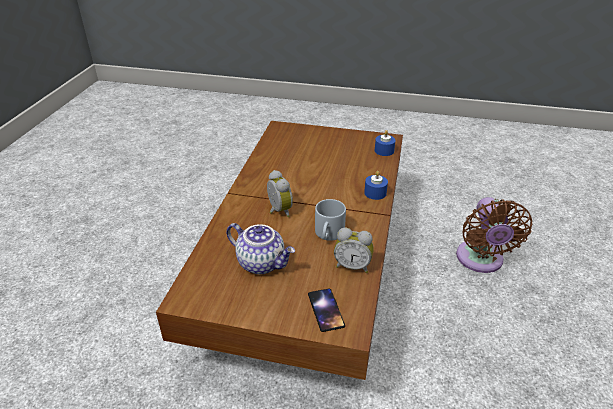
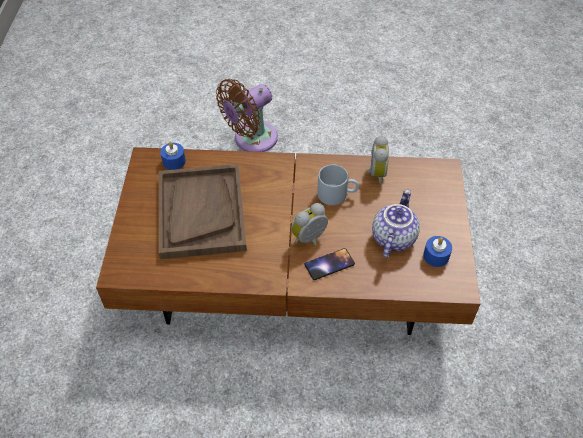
camera: 100 degrees left, 15 degrees up
(325, 160) = (201, 212): none -> brown tray
(326, 310) = (431, 186): phone -> phone (329, 264)
(375, 193) = (261, 165): blue candle -> blue candle (436, 256)
(480, 261) = (251, 140): brown fan -> brown fan turned 150 degrees clockwise

